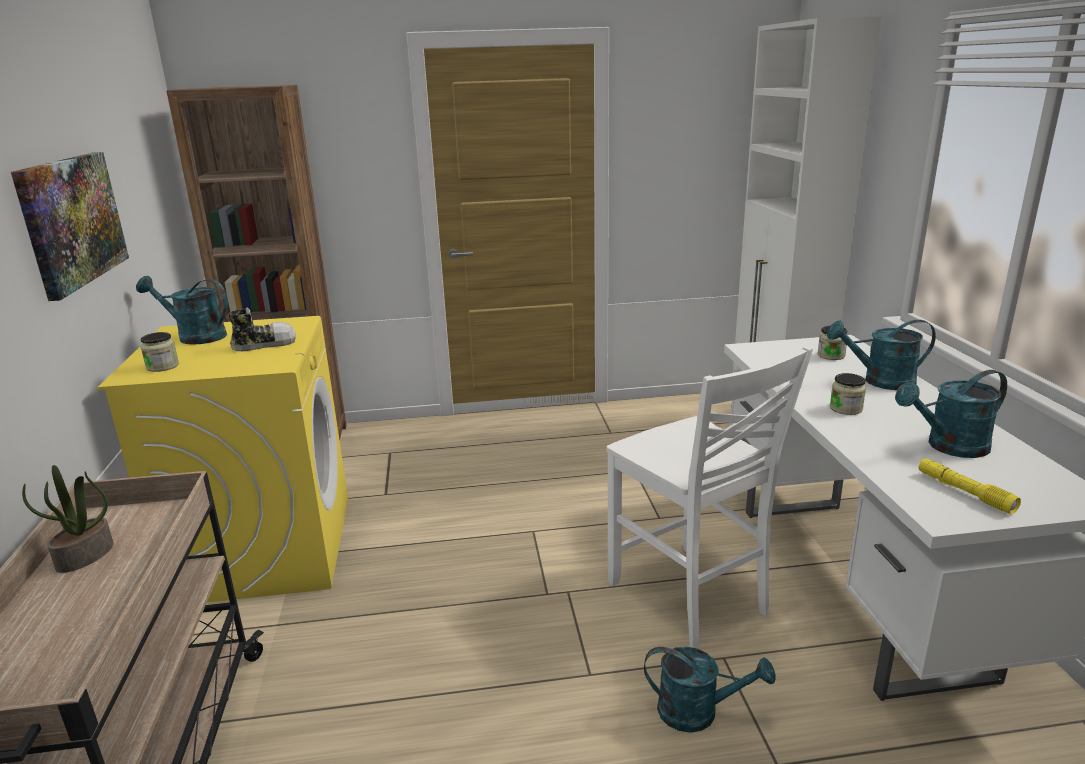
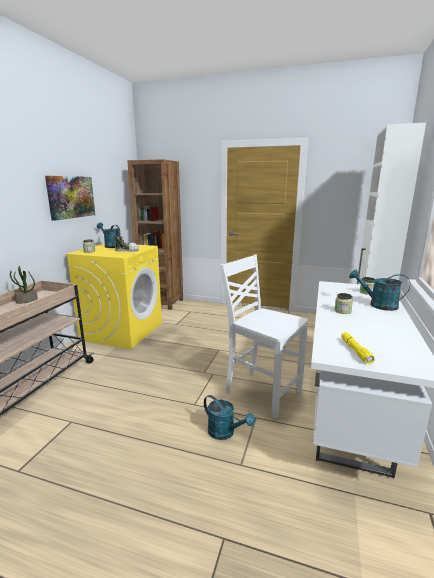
camera: 25 degrees right, 5 degrees down
(690, 599) = (261, 391): white chair -> white chair turned 135 degrees clockwise
(949, 447) = (375, 334): turquoise watering can -> none

